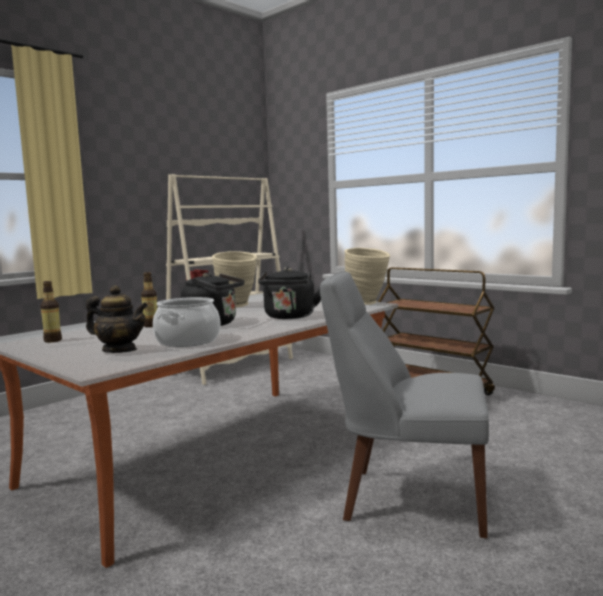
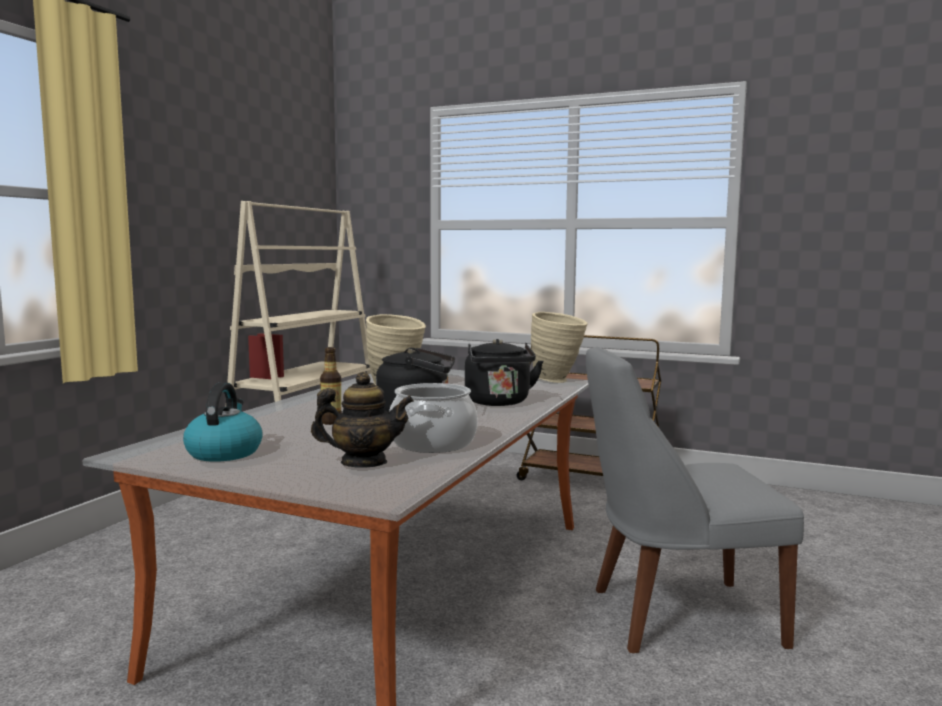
camera: 20 degrees left, 0 degrees up
(53, 340) = (224, 452): bottle -> kettle

